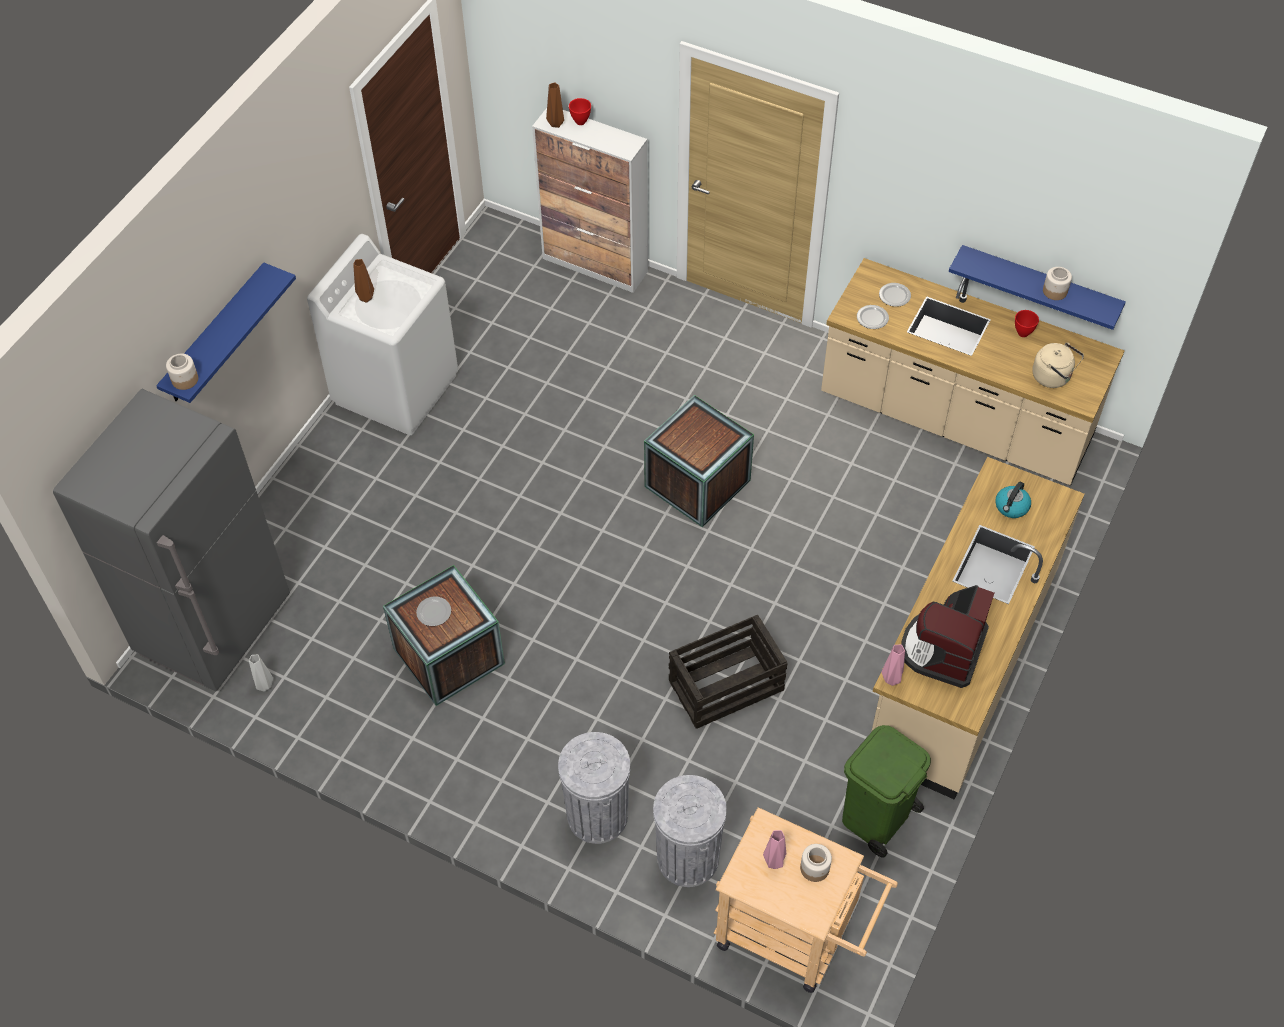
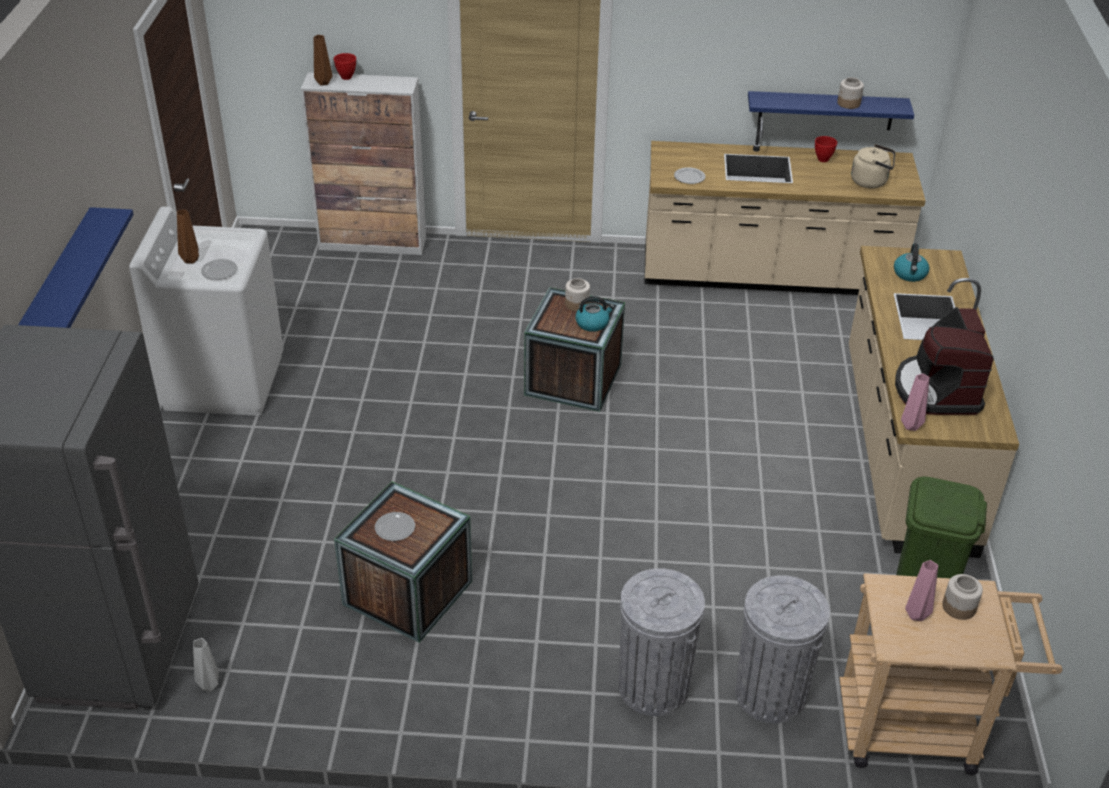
camera: 25 degrees left, 15 degrees down
(185, 380) = (49, 317): jar -> jar (577, 304)
(710, 450) = (592, 323): none -> kettle
(726, 685) = (707, 531): crate -> none
(895, 296) = (697, 159): plate -> plate (220, 271)

